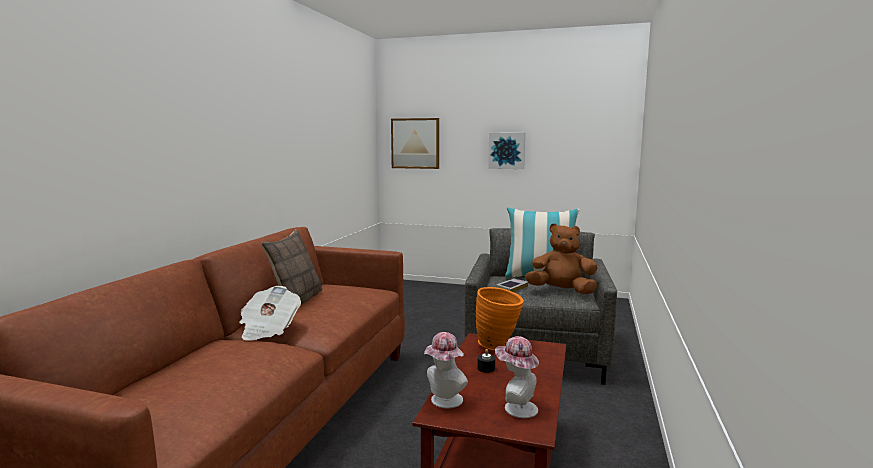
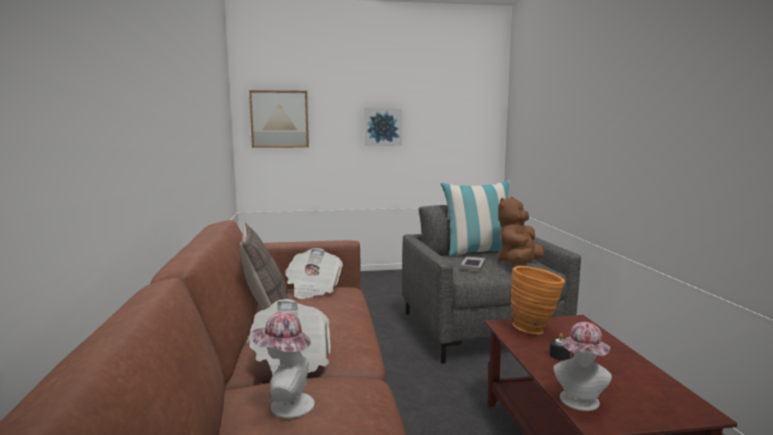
camera: 25 degrees left, 0 degrees up
(352, 287) = (313, 288): none -> newspaper
(516, 408) = (648, 391): hat -> hat (286, 405)
(561, 291) = (519, 263): brown plush toy -> brown plush toy turned 45 degrees counterclockwise

